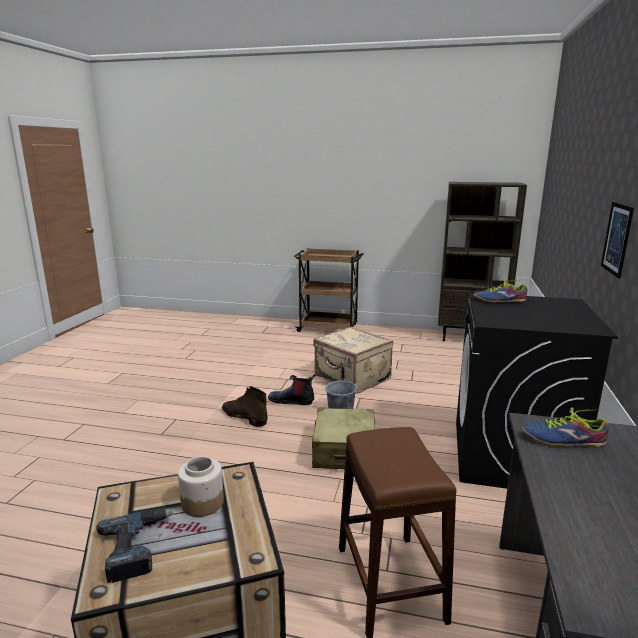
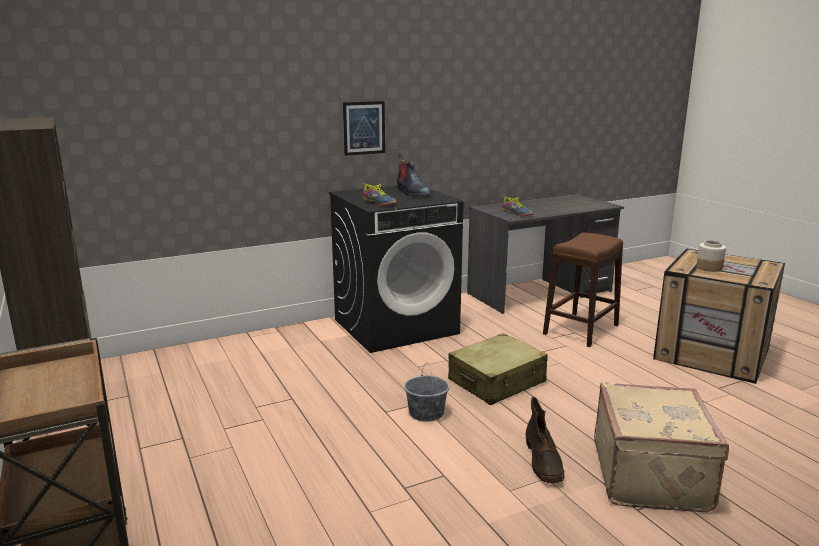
camera: 130 degrees left, 0 degrees up
(137, 547) = (751, 267): power drill -> none
(292, 401) = (458, 450): boot -> boot (411, 192)
(352, 378) = (335, 438): beige suitcase -> beige suitcase (652, 476)

